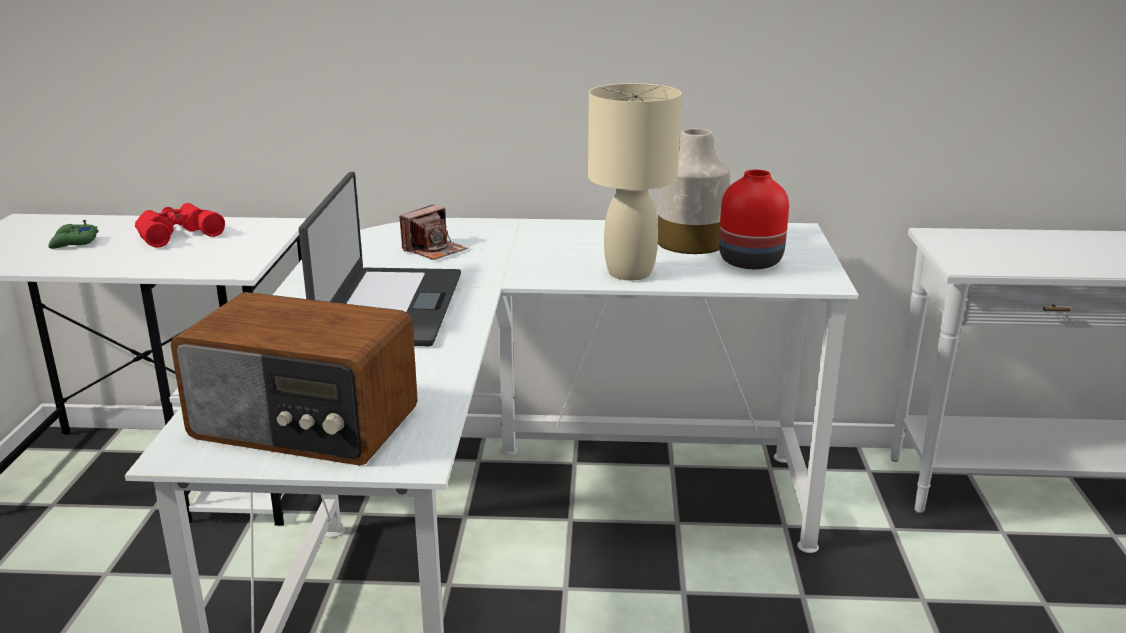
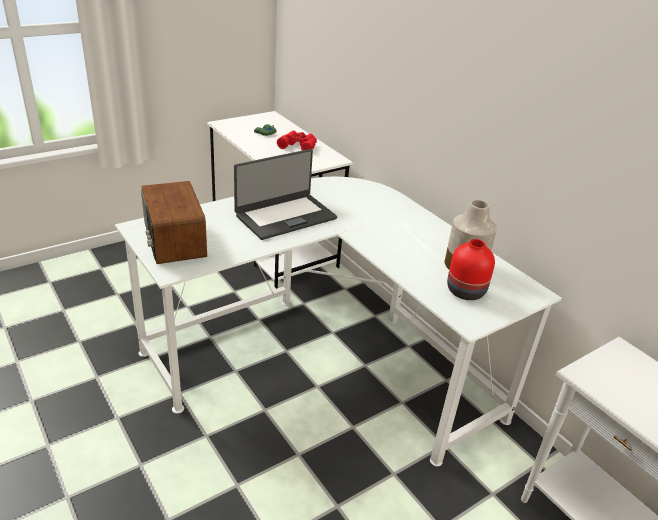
camera: 50 degrees right, 10 degrees up
(434, 250) = (355, 202): camera -> none
(629, 272) = (400, 260): beige table lamp -> none

